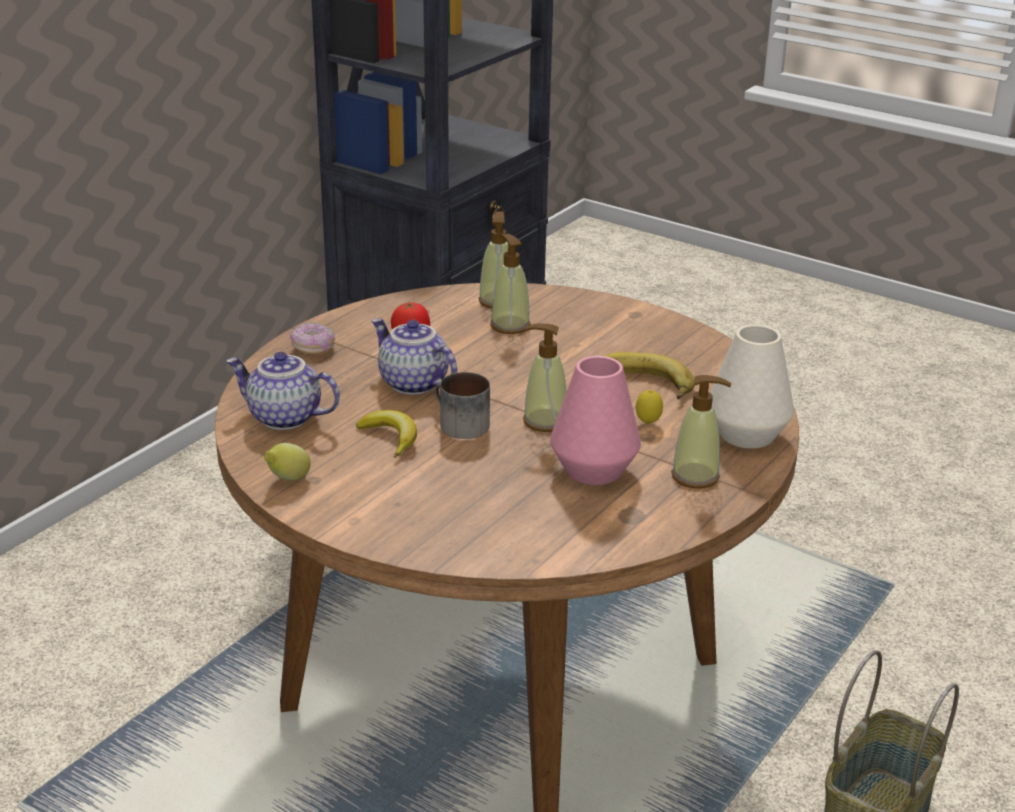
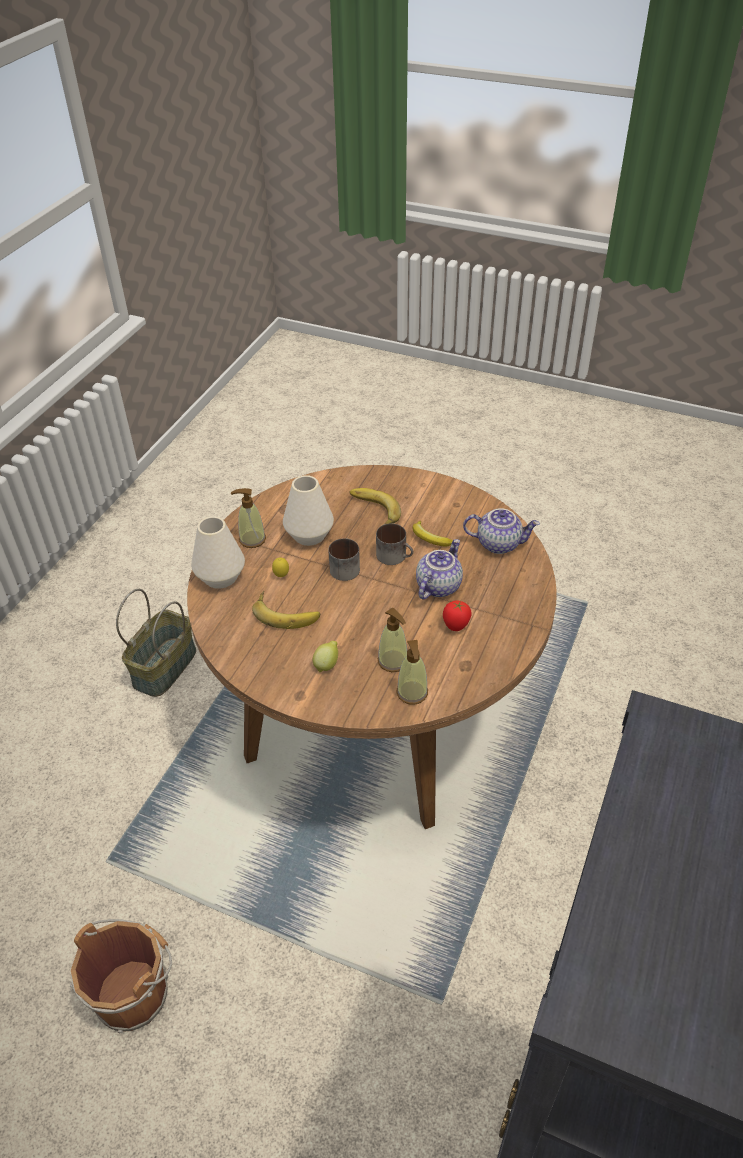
camera: 170 degrees right, 15 degrees up
(288, 480) = (469, 502): lemon -> lemon (327, 664)
(313, 348) = (520, 609): donut -> none
(412, 384) = (437, 585): teapot -> teapot turned 90 degrees counterclockwise
(470, 490) = (372, 511): none -> banana
(545, 421) = (344, 567): soap dispenser -> mug
(593, 470) = (309, 535): pink vase -> white vase
(827, 486) = (134, 992): none -> brown bucket

